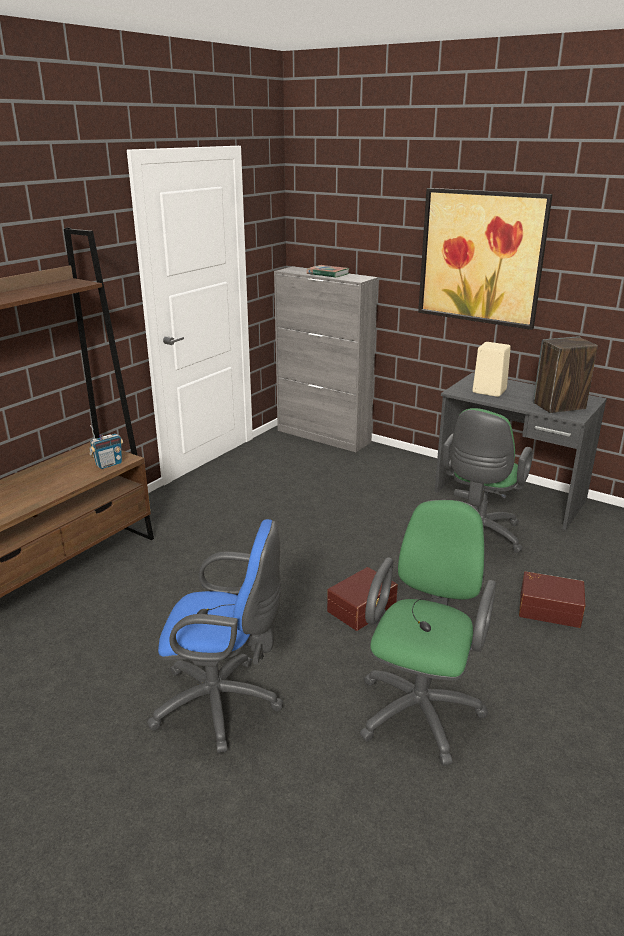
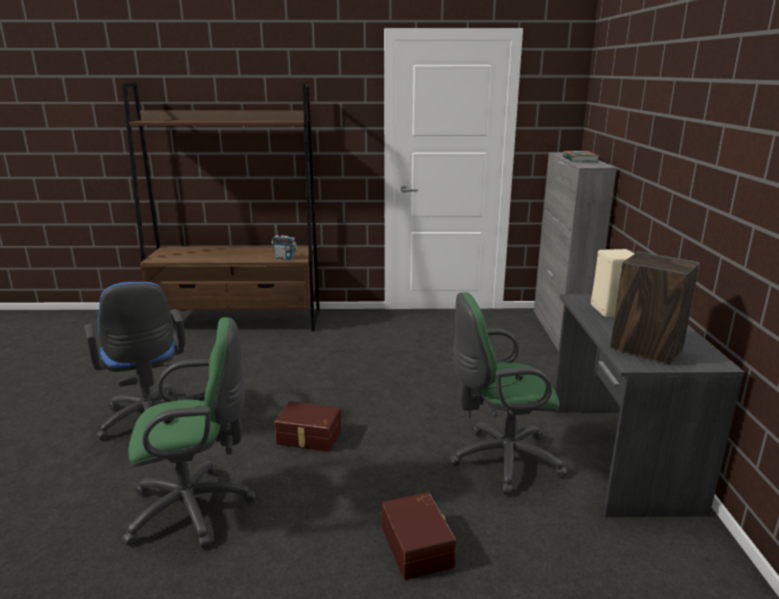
camera: 55 degrees right, 5 degrees down
(481, 257) = (680, 149): picture -> none

